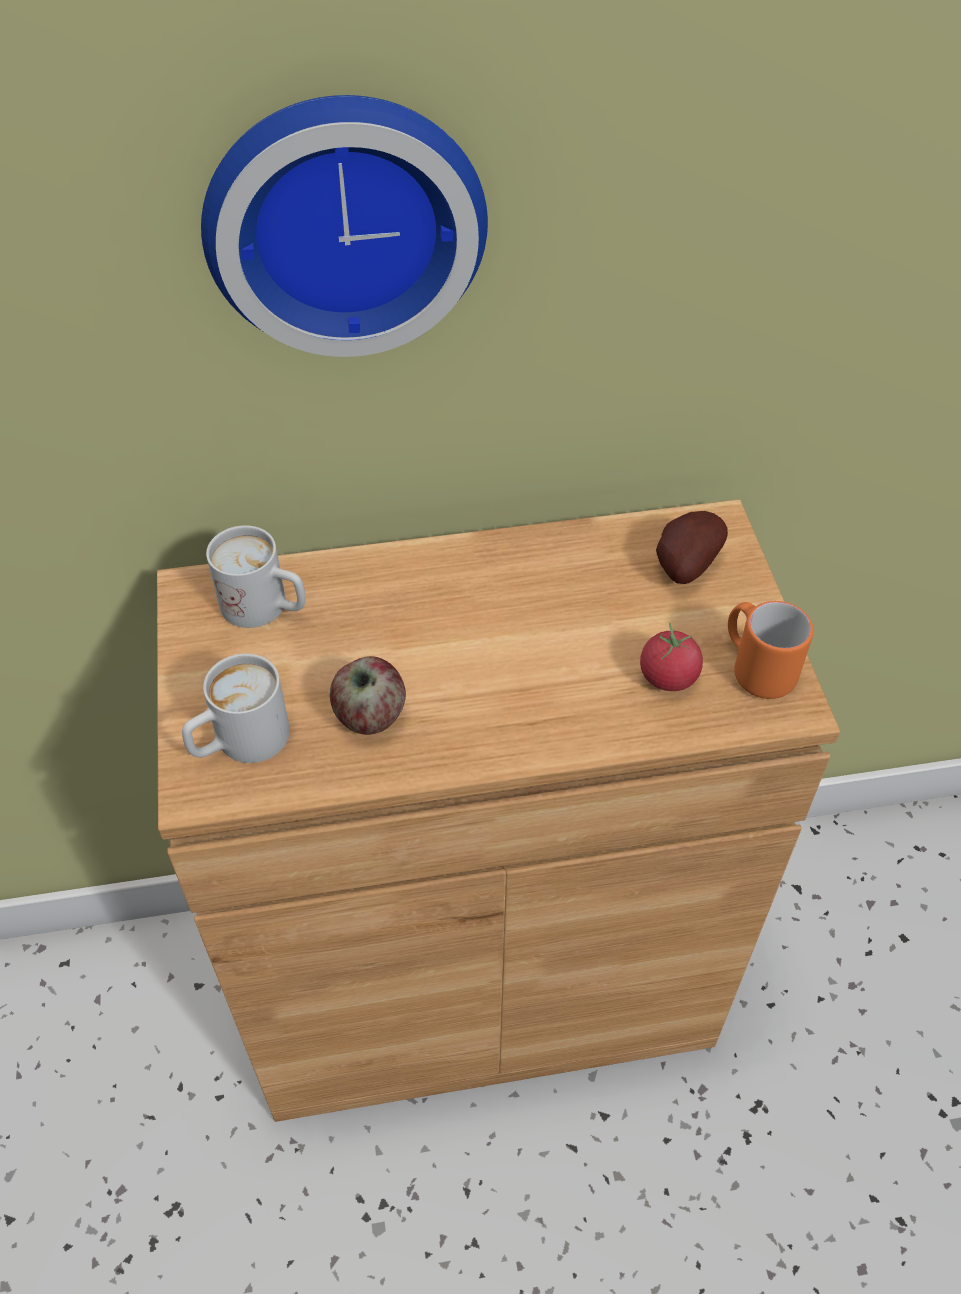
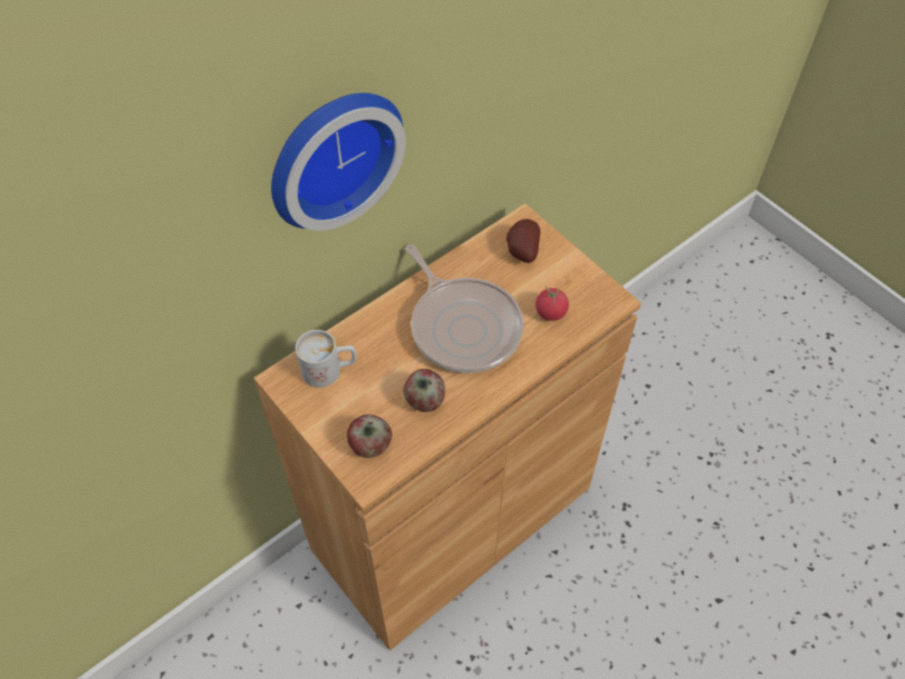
camera: 30 degrees left, 5 degrees up
(239, 743) = (370, 446): white mug -> apple
(511, 634) = (463, 326): none -> frying pan
(755, 669) = (587, 289): orange mug -> none

